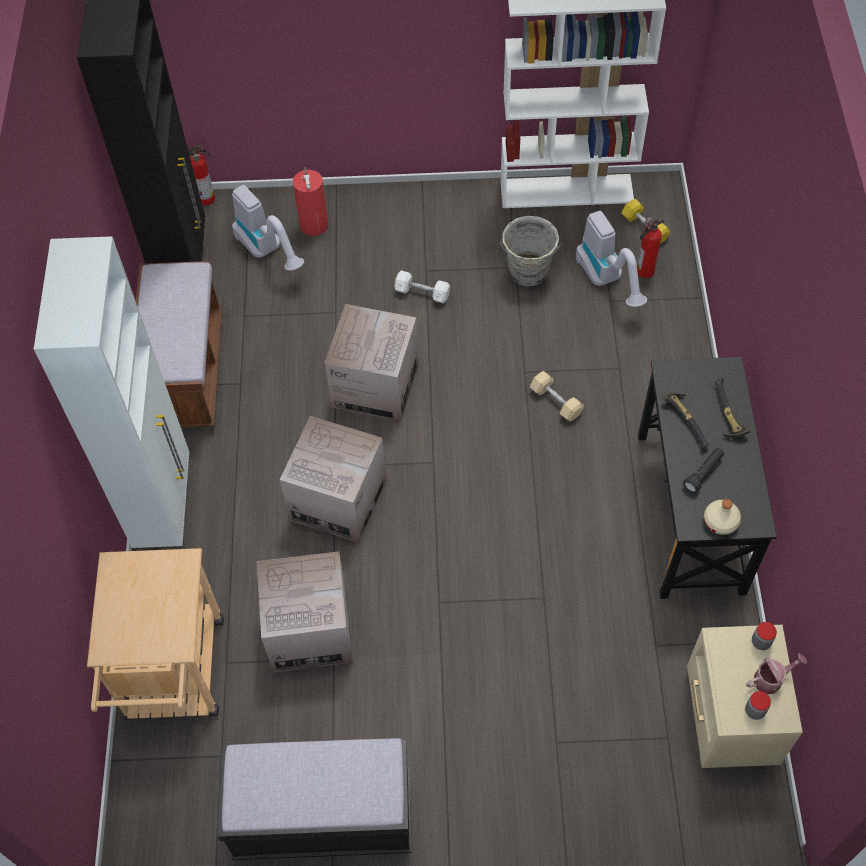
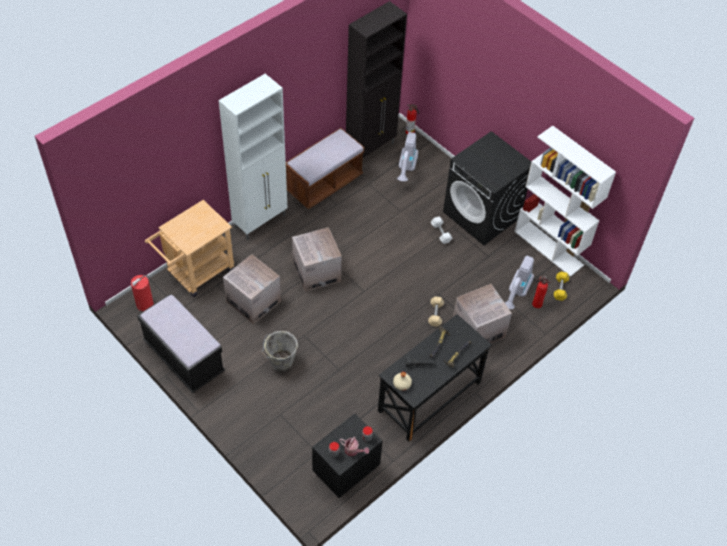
camera: 45 degrees right, 5 degrees down
(314, 223) = (436, 174): fire extinguisher -> fire extinguisher (145, 303)
(375, 385) = (380, 248): cardboard box -> cardboard box (478, 330)
(439, 223) = (482, 215): none -> black washing machine
(528, 273) = (490, 262): grey bucket -> grey bucket (280, 362)
(729, 720) = (344, 470): beige nightstand -> black nightstand

